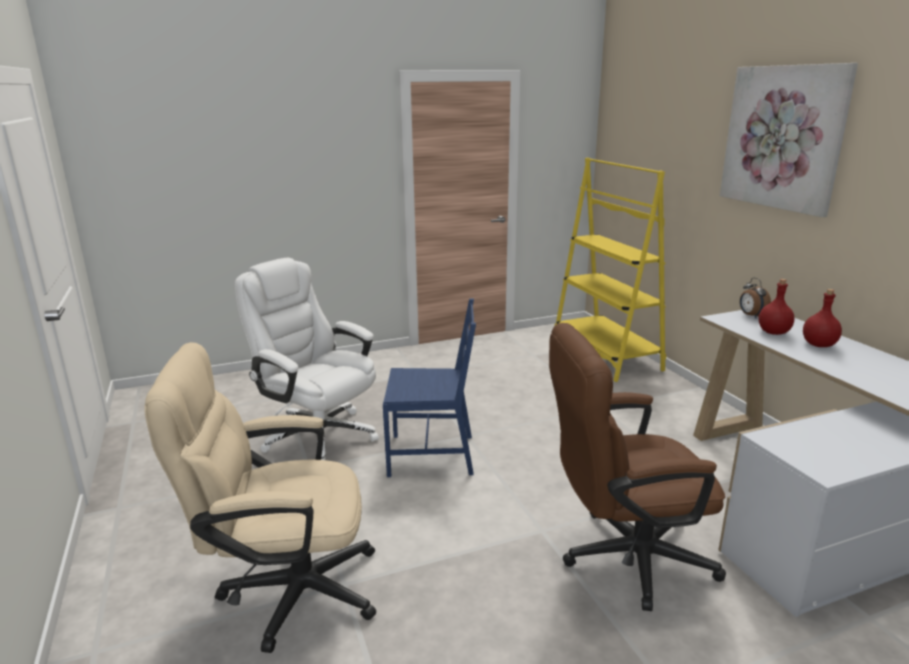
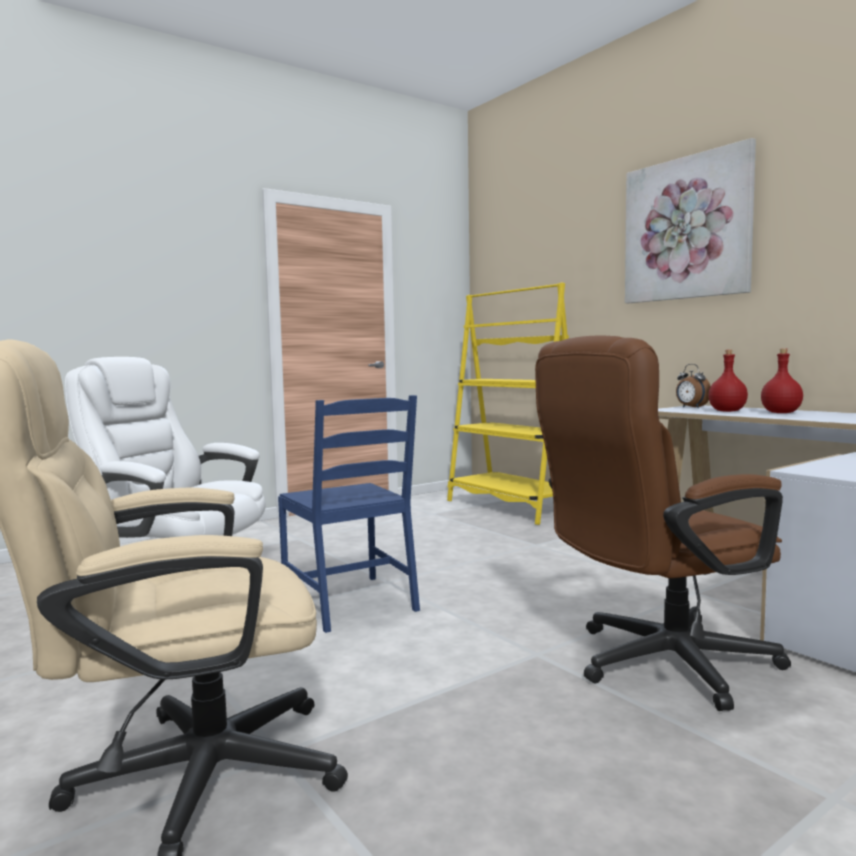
camera: 15 degrees left, 15 degrees down
(432, 454) = (351, 603): blue chair -> blue chair turned 75 degrees clockwise

